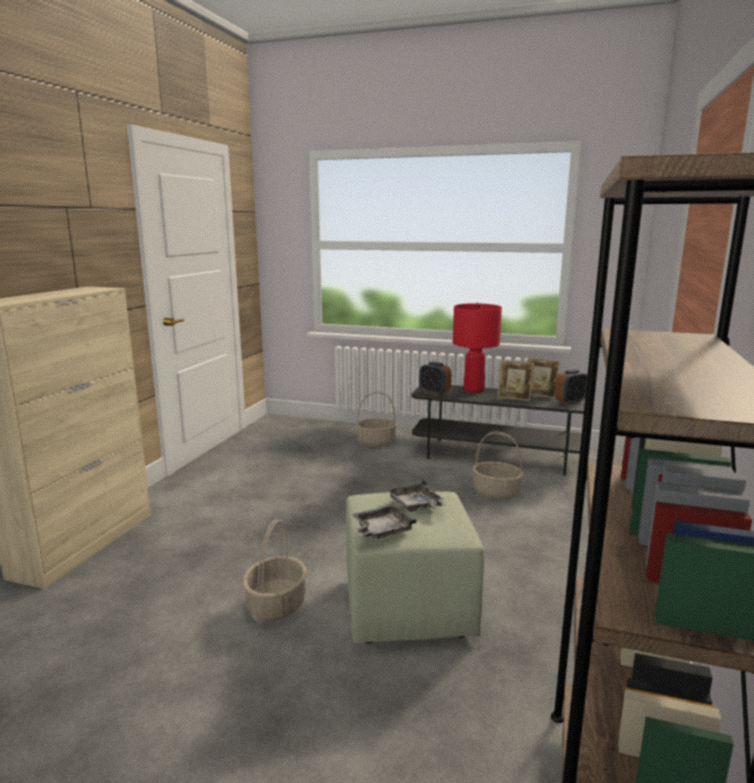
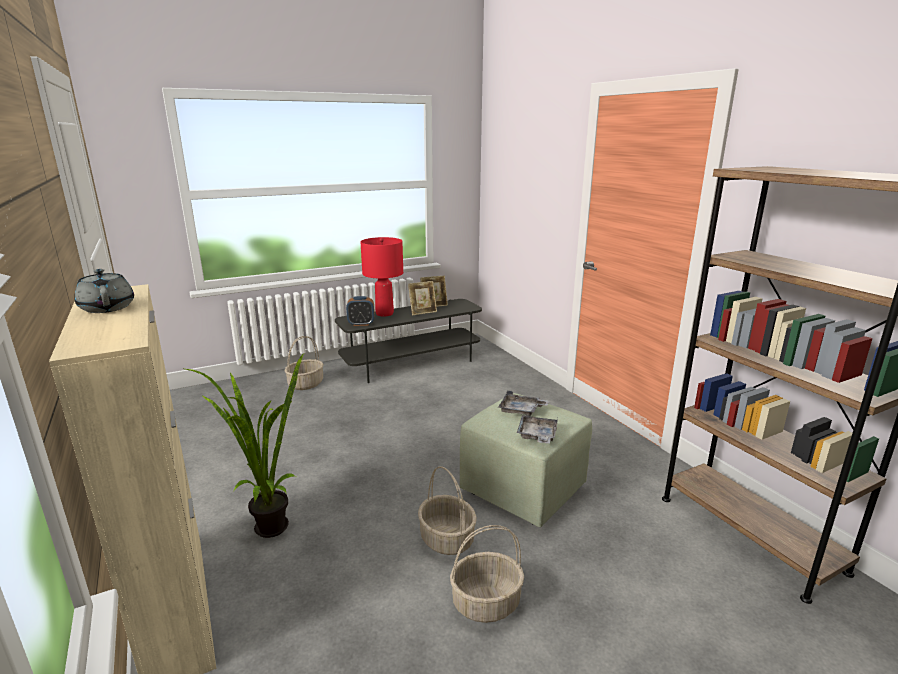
camera: 45 degrees left, 5 degrees up
(60, 293) = (107, 307): none -> grey teapot
(193, 525) = (265, 525): none -> potted plant
(497, 493) = (452, 389): basket -> basket (486, 602)
(570, 402) = (460, 305): alarm clock -> none

